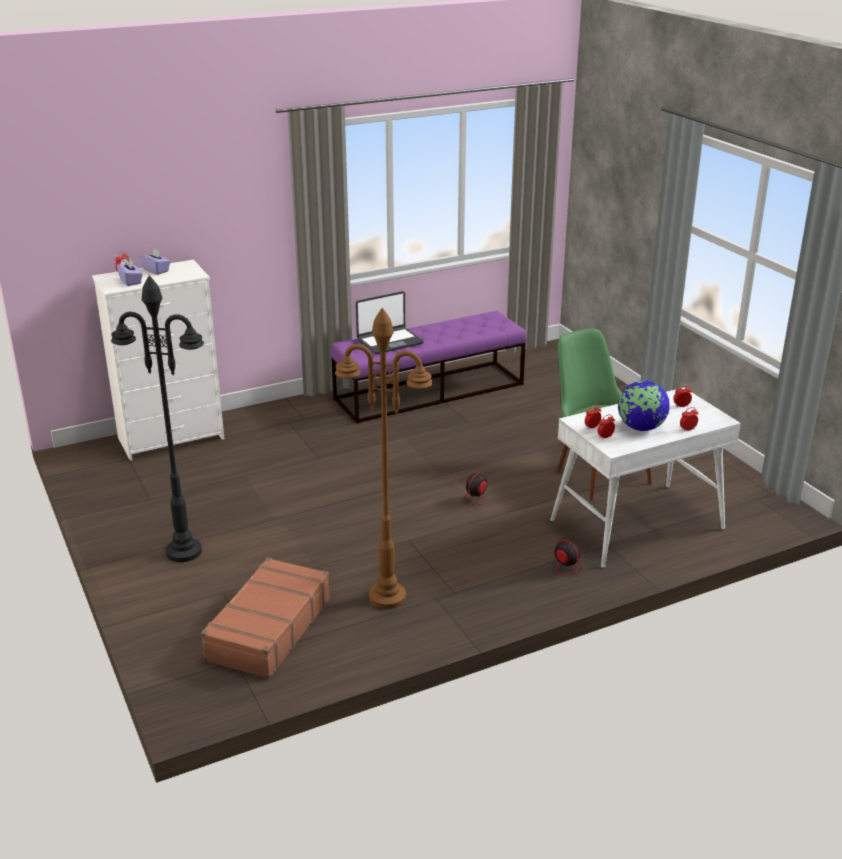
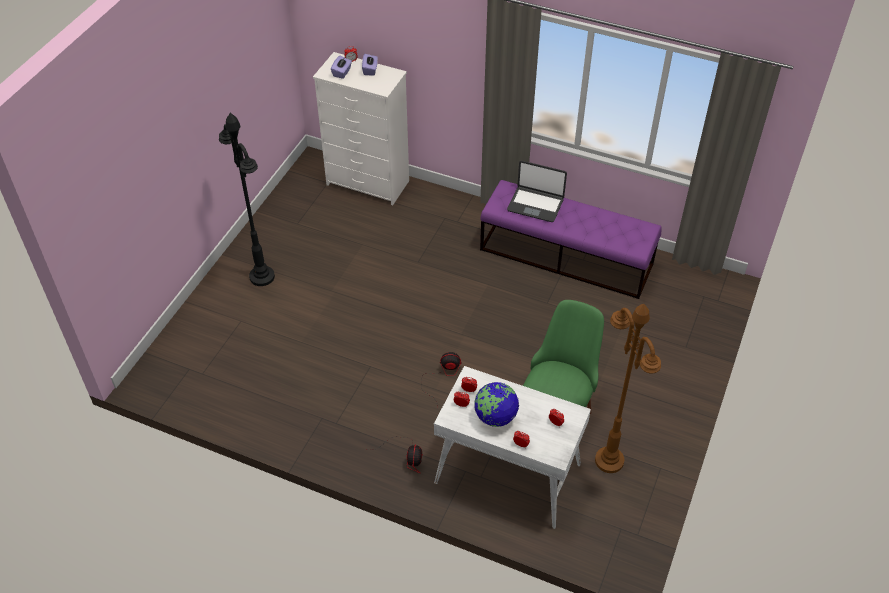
camera: 50 degrees right, 20 degrees up
(268, 629) = (226, 363): brown suitcase -> none
(386, 597) = (302, 394): brown floor lamp -> brown floor lamp (609, 460)

